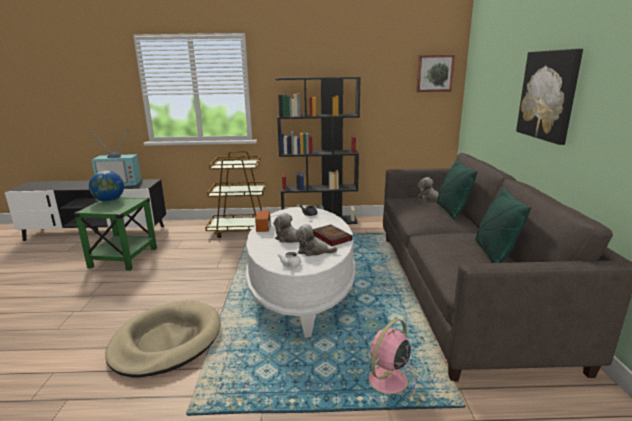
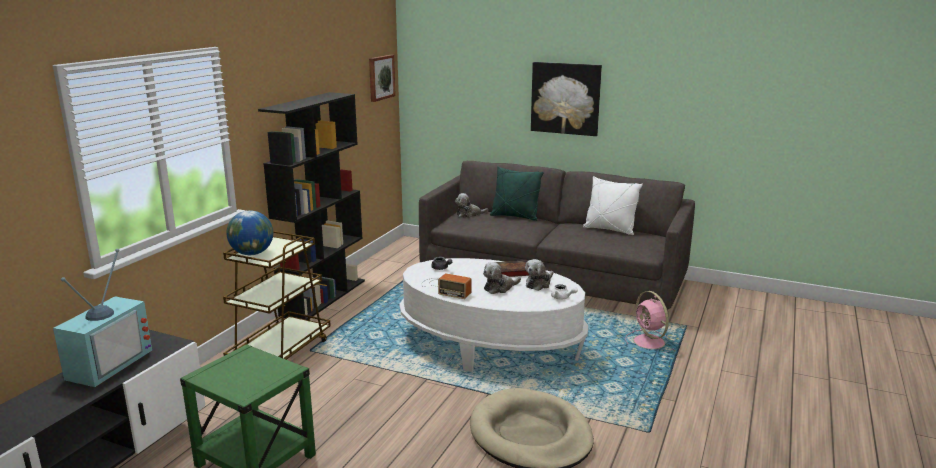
camera: 65 degrees left, 0 degrees up
(109, 201) = (216, 376): globe -> globe (252, 253)
(494, 254) = (610, 230): green pillow -> white pillow

